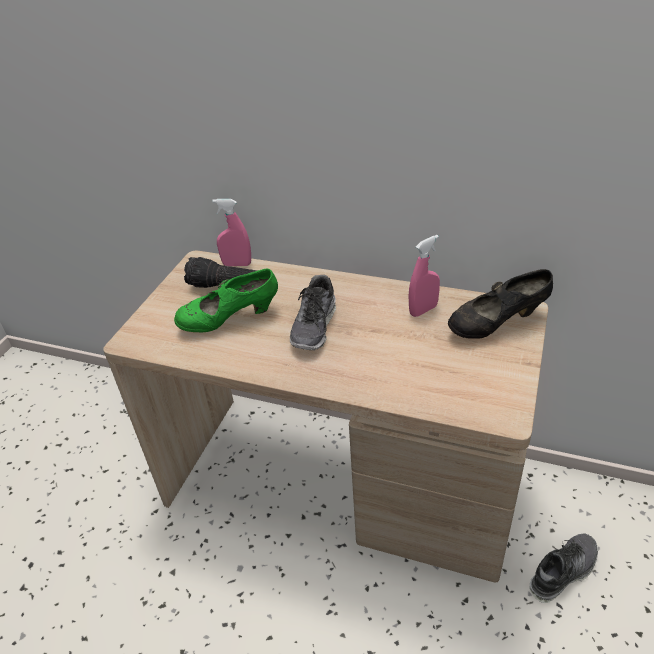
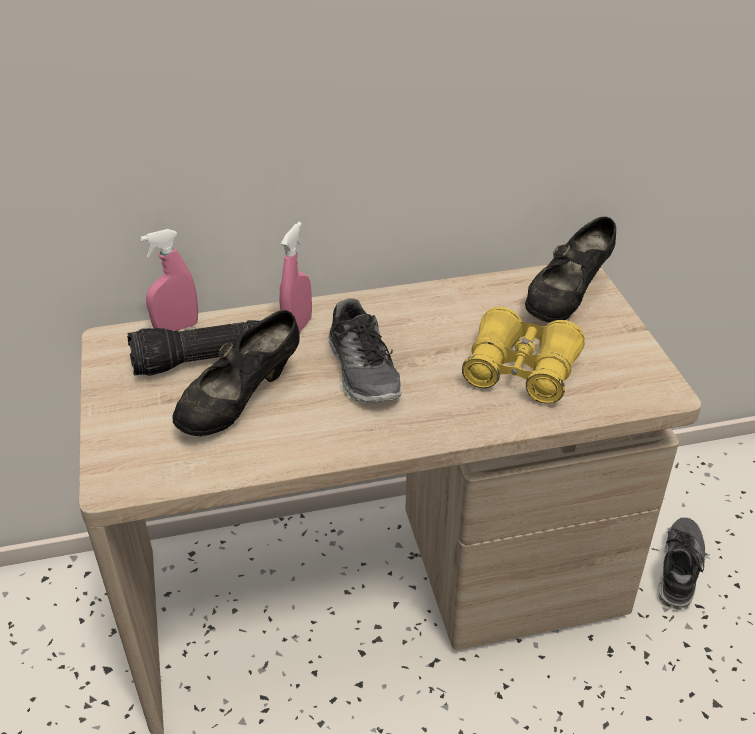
camera: 35 degrees left, 0 degrees up
(230, 320) = (240, 403): green shoe -> black shoe
(415, 363) = (521, 371): none -> yellow binoculars
(423, 310) = (474, 309): pink spray bottle -> pink spray bottle (298, 327)

